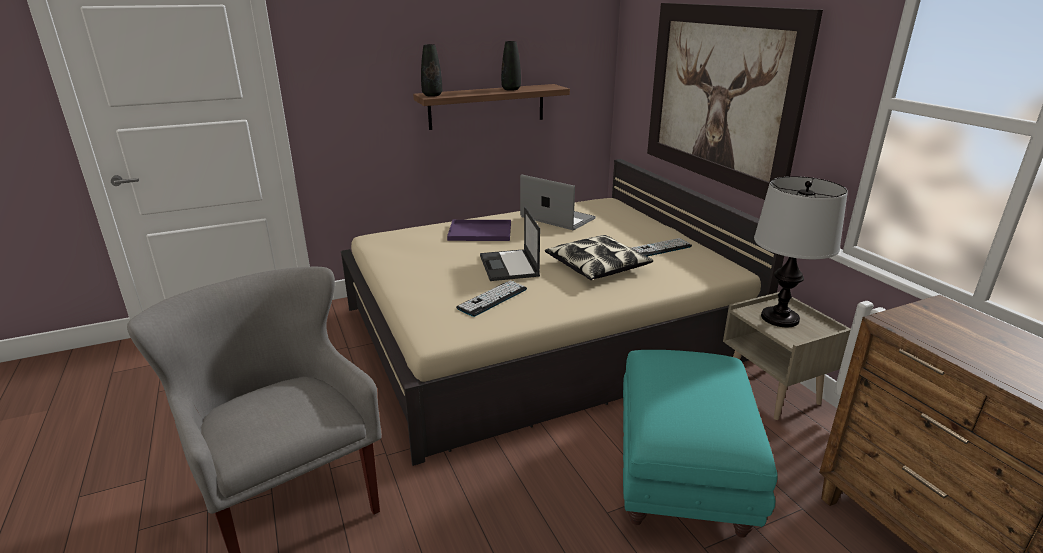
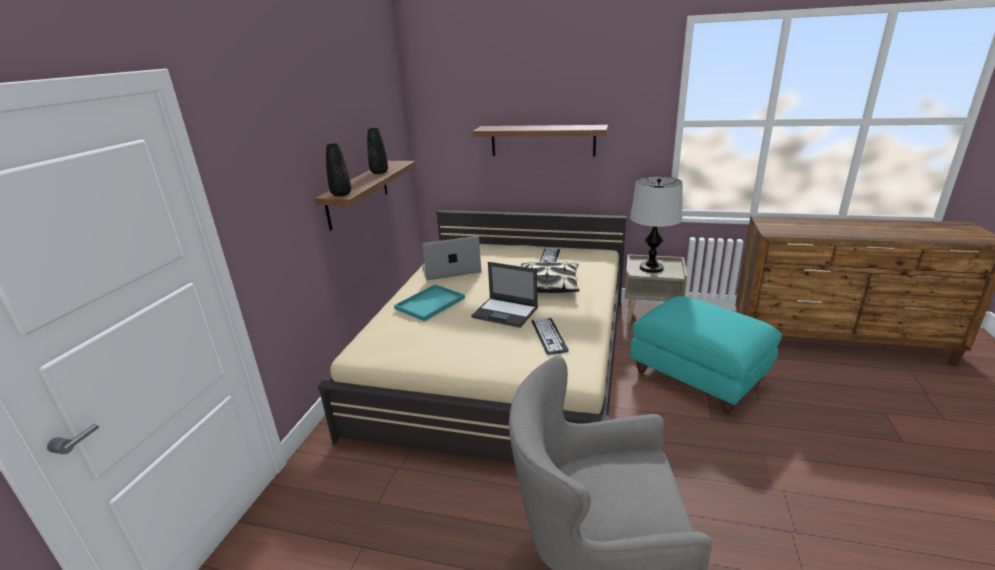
camera: 50 degrees left, 0 degrees up
(478, 232) = (429, 304): purple tray -> turquoise tray
(719, 95) = (542, 140): picture -> shelf

